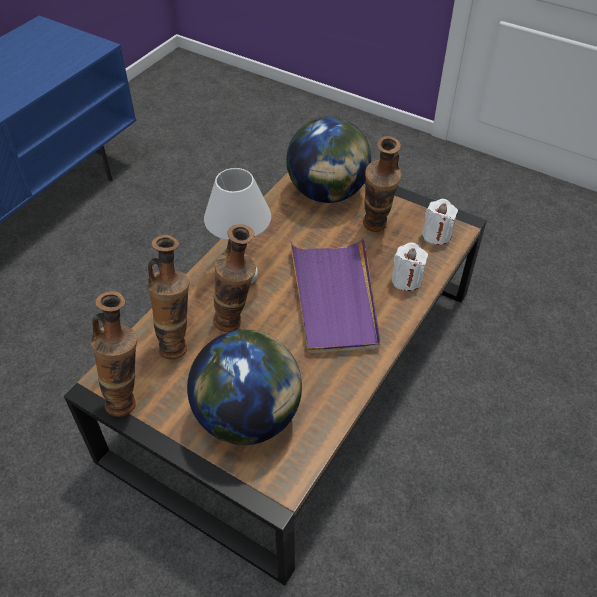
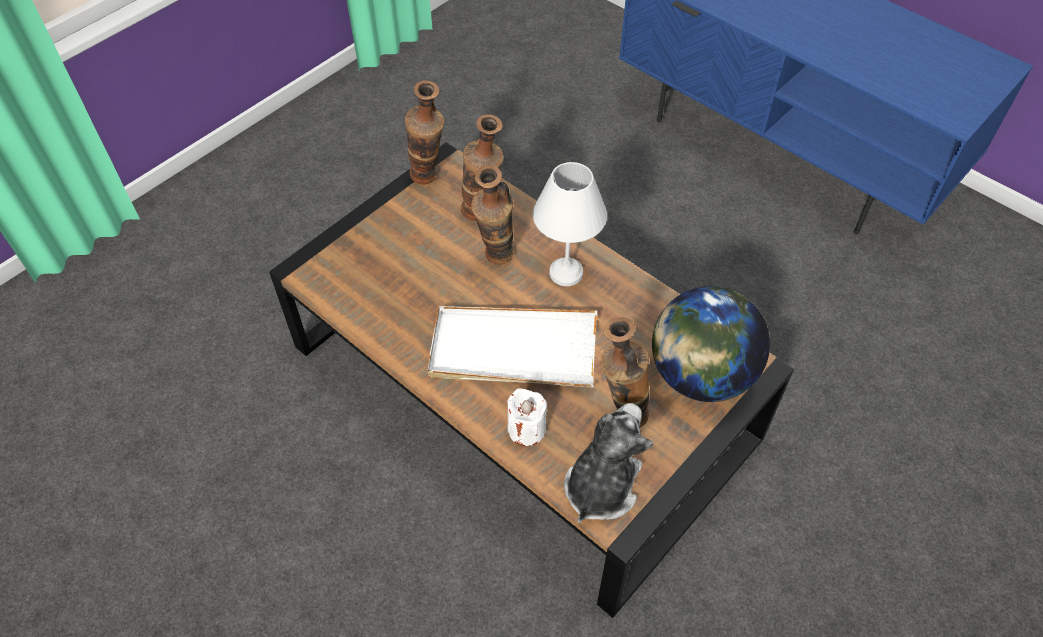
camera: 100 degrees right, 5 degrees up
(248, 416) = (383, 260): globe -> none
(334, 298) = (513, 350): purple tray -> white tray
(436, 235) = (601, 485): white candle -> plush toy

